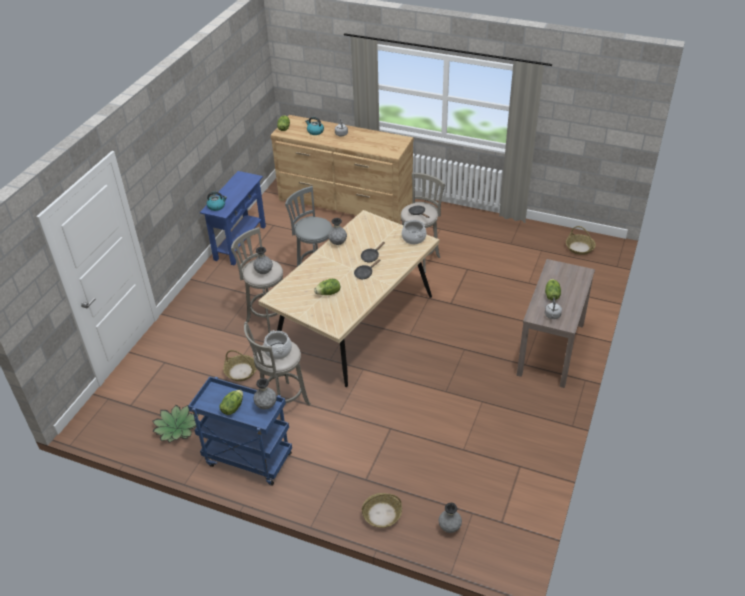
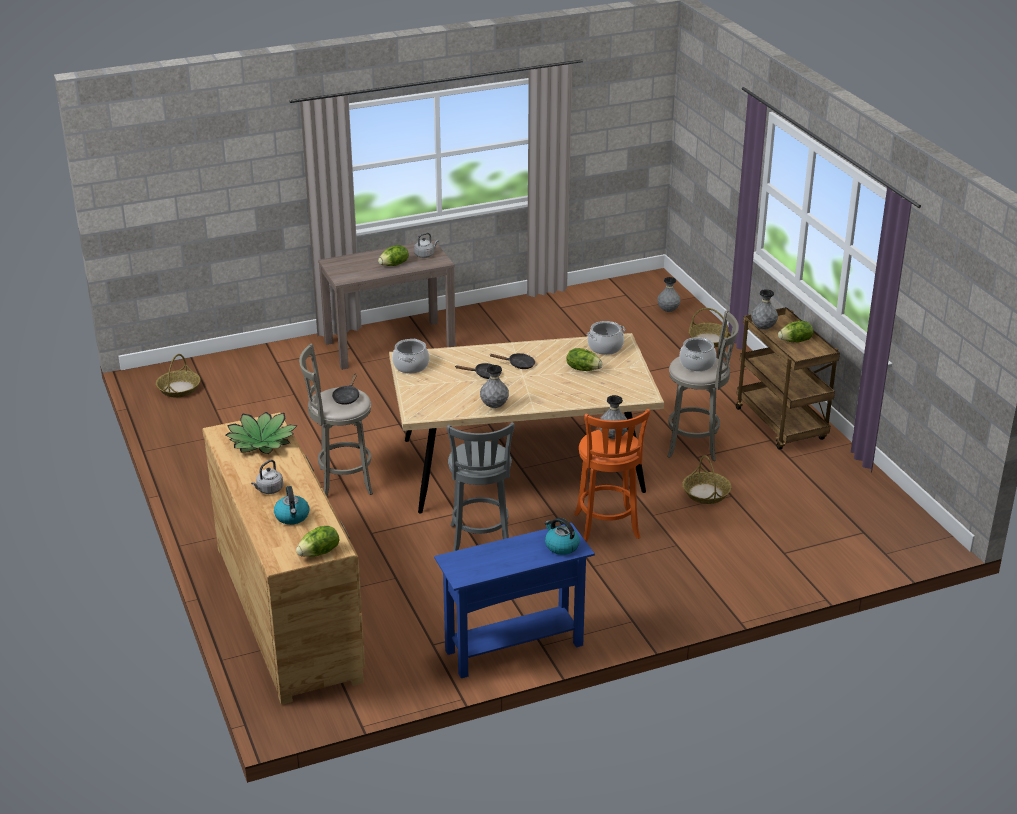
camera: 135 degrees left, 10 degrees down
(177, 428) = (828, 484): potted plant -> potted plant (261, 441)
(247, 459) = (782, 425): blue cart -> brown cart
(267, 317) = (607, 528): grey stool -> orange stool
(338, 316) = (605, 347): none -> cooking pot

